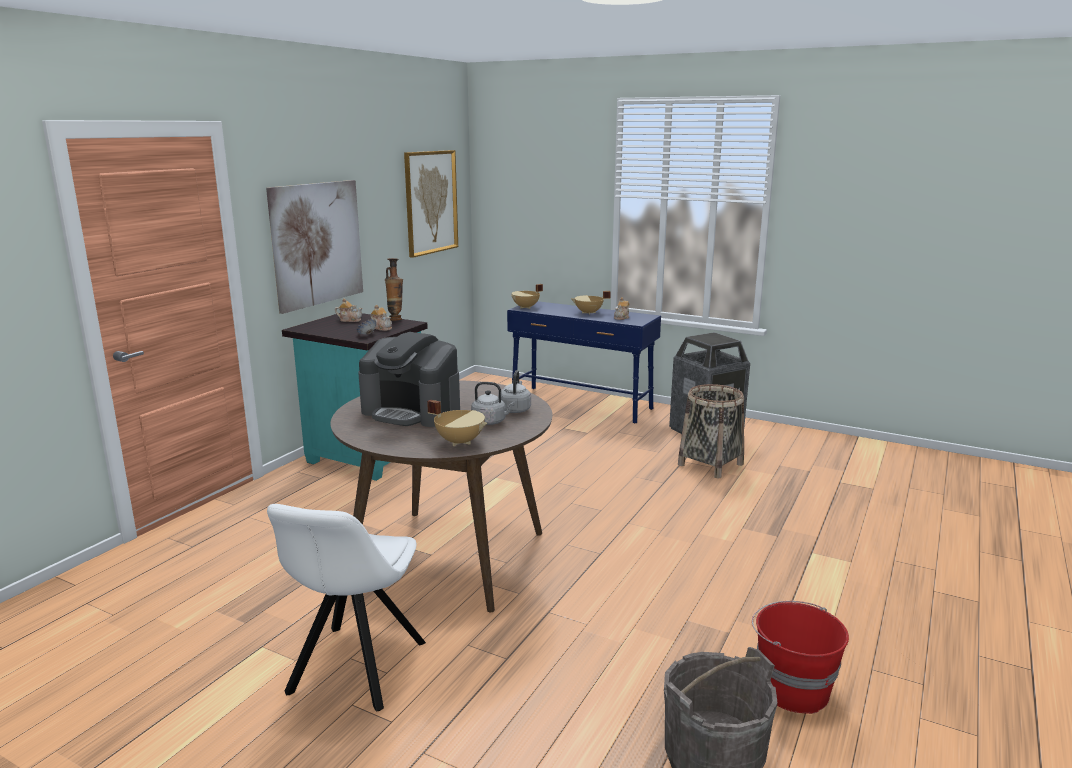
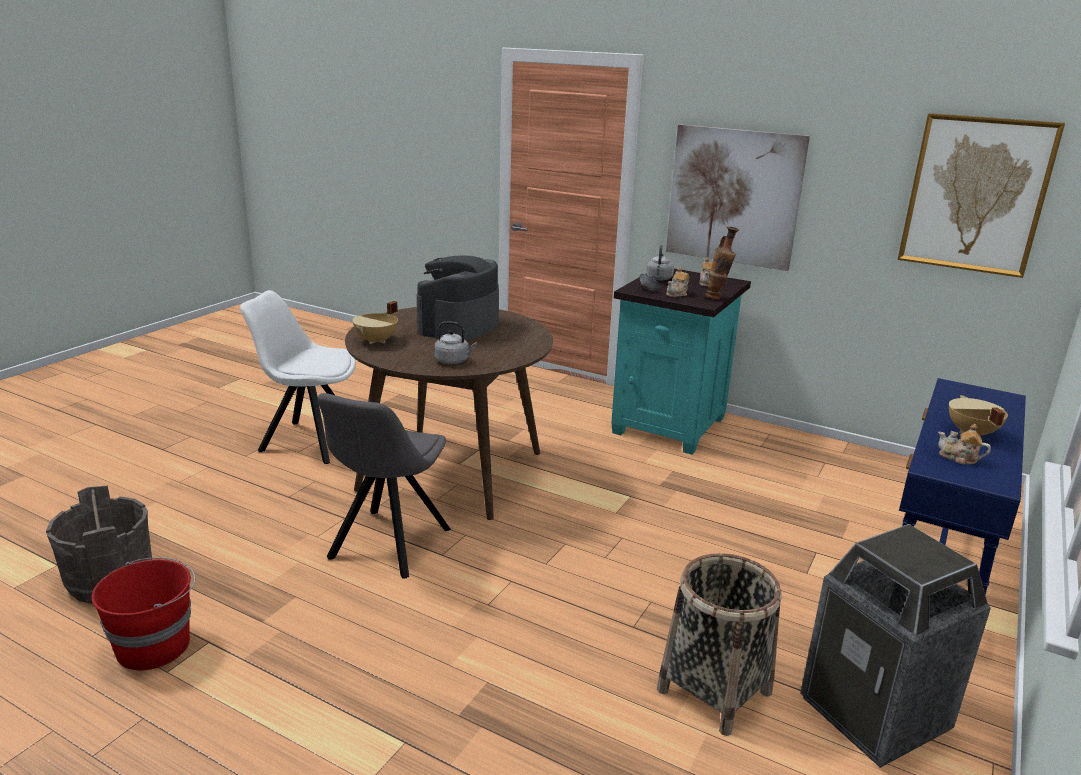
camera: 90 degrees right, 5 degrees up
(491, 422) = (421, 351): grey kettle -> grey kettle (659, 279)
(526, 307) = (964, 389): beige cooking pot -> none
(590, 581) = (388, 543): none -> grey chair

